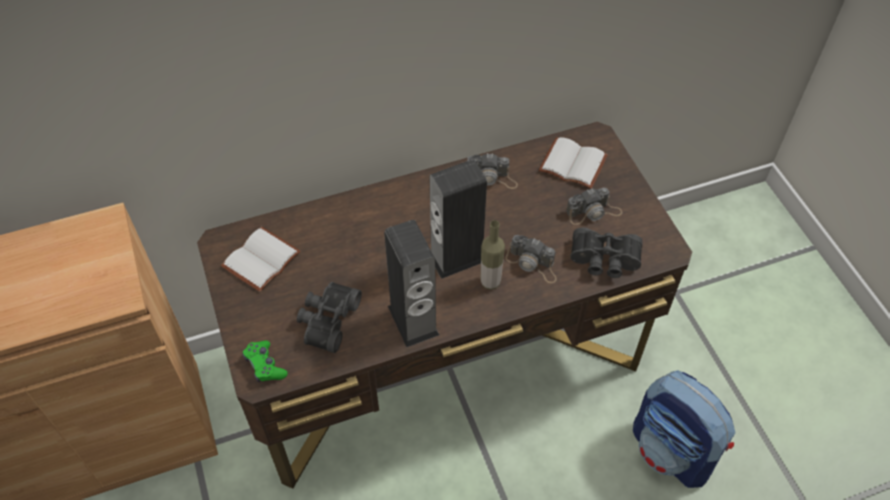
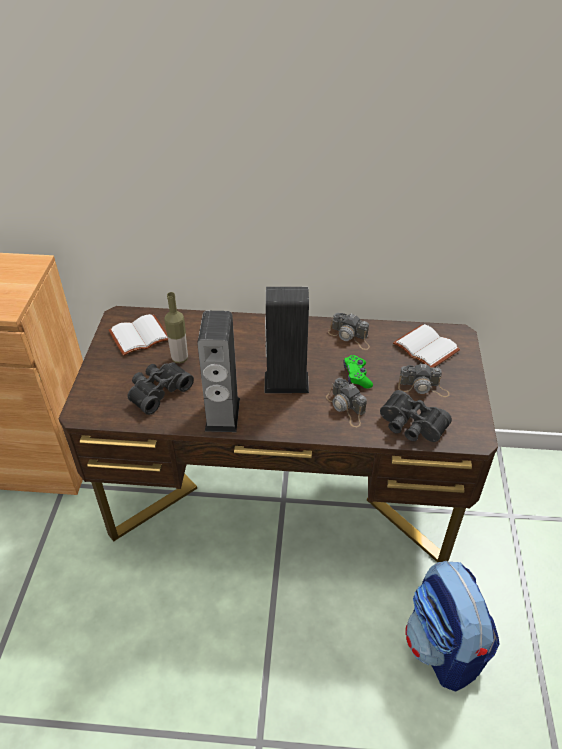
camera: 25 degrees right, 10 degrees down
(265, 365) = (92, 405): green game controller -> green game controller (357, 376)
(490, 282) = (302, 409): bottle -> bottle (180, 358)

